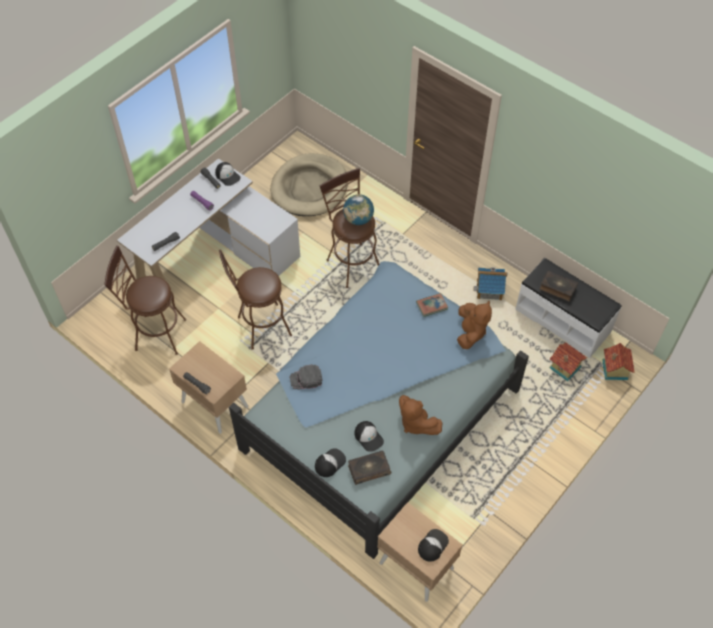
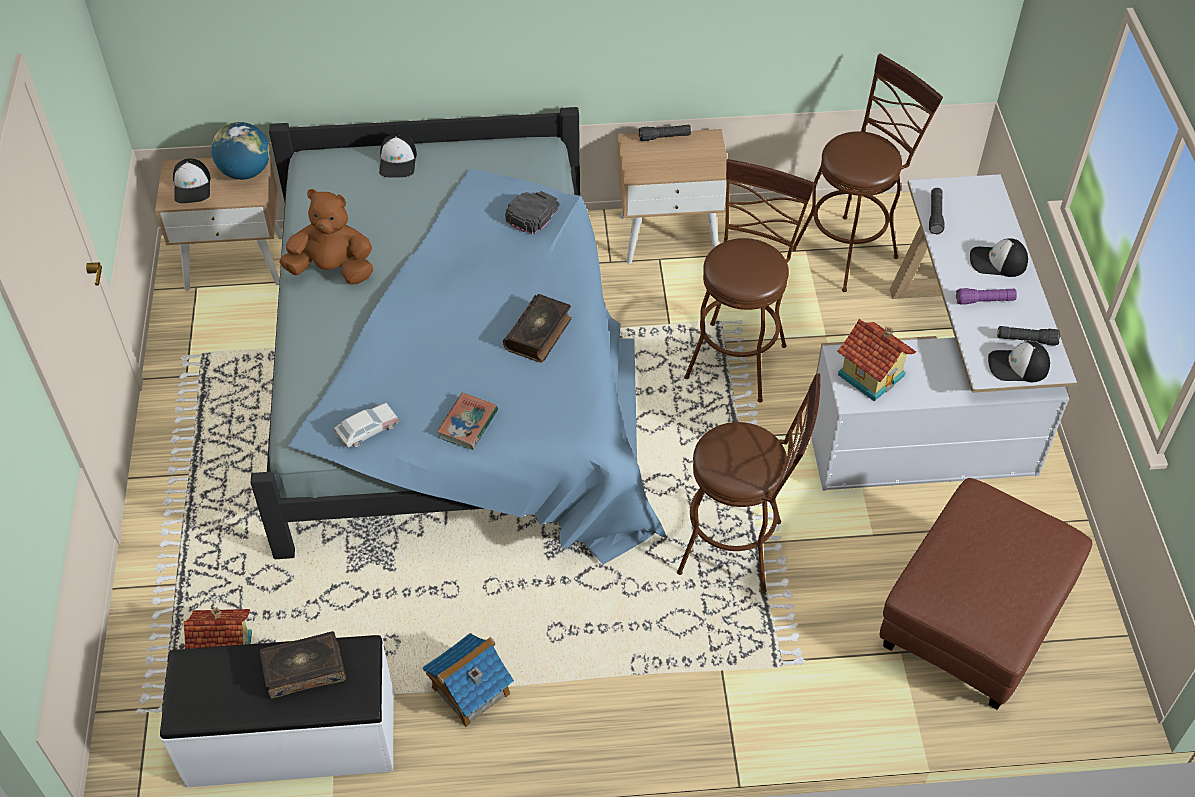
camera: 135 degrees right, 5 degrees down
(309, 188) = (972, 621): beige dog bed -> brown ottoman
(358, 219) = (735, 461): globe -> globe (245, 172)
(369, 437) = (379, 215): cap -> cap (997, 262)
(369, 469) = (342, 186): book -> book (539, 334)
(470, 333) = (367, 430): brown plush toy -> toy car
(614, 370) = (134, 717): toy house -> toy house (872, 374)

